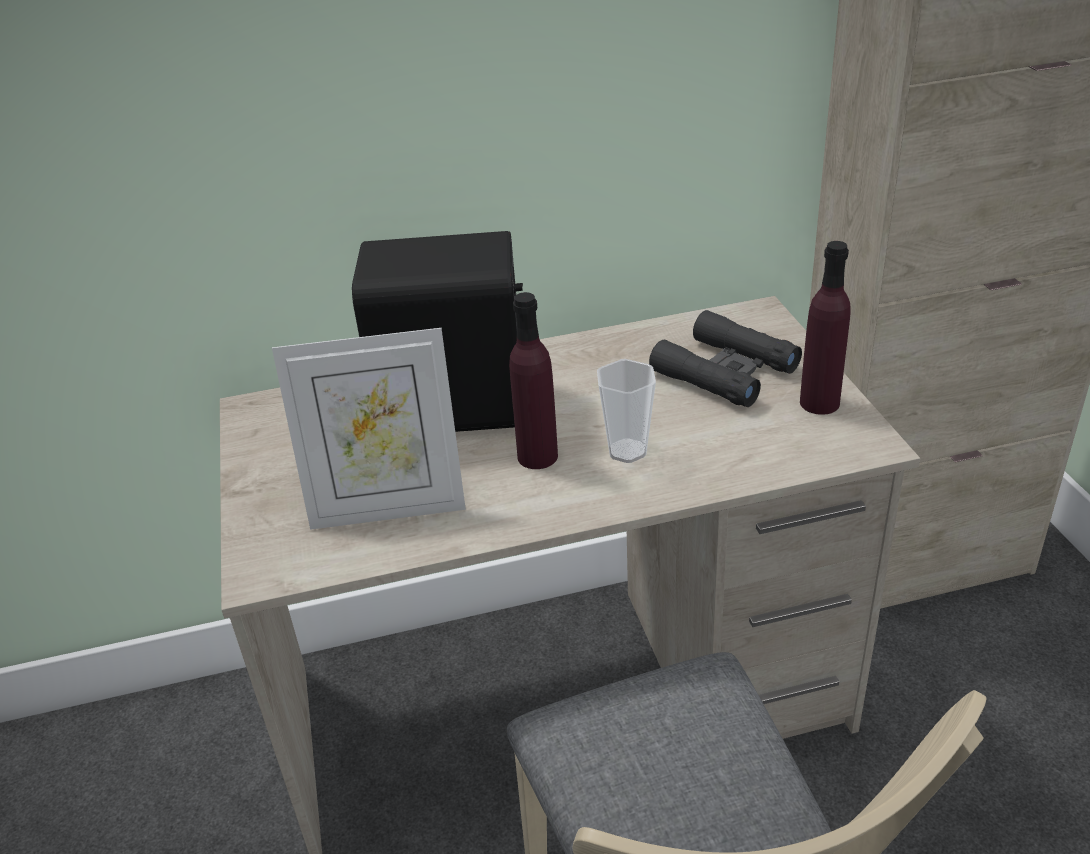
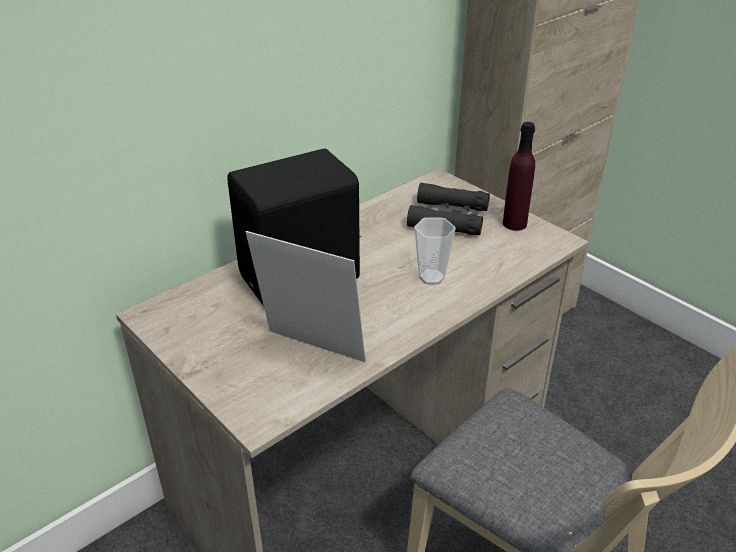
camera: 30 degrees left, 0 degrees up
(388, 508) = (311, 352): picture frame -> picture frame turned 120 degrees counterclockwise
(537, 456) = (380, 294): purple bottle -> none

